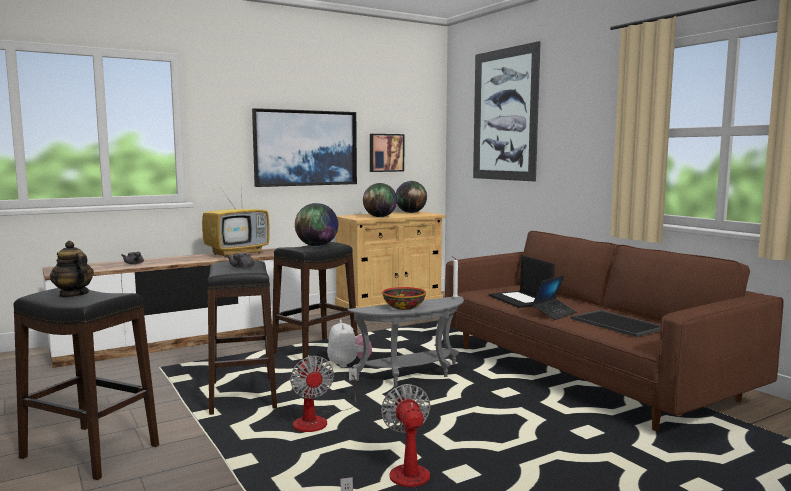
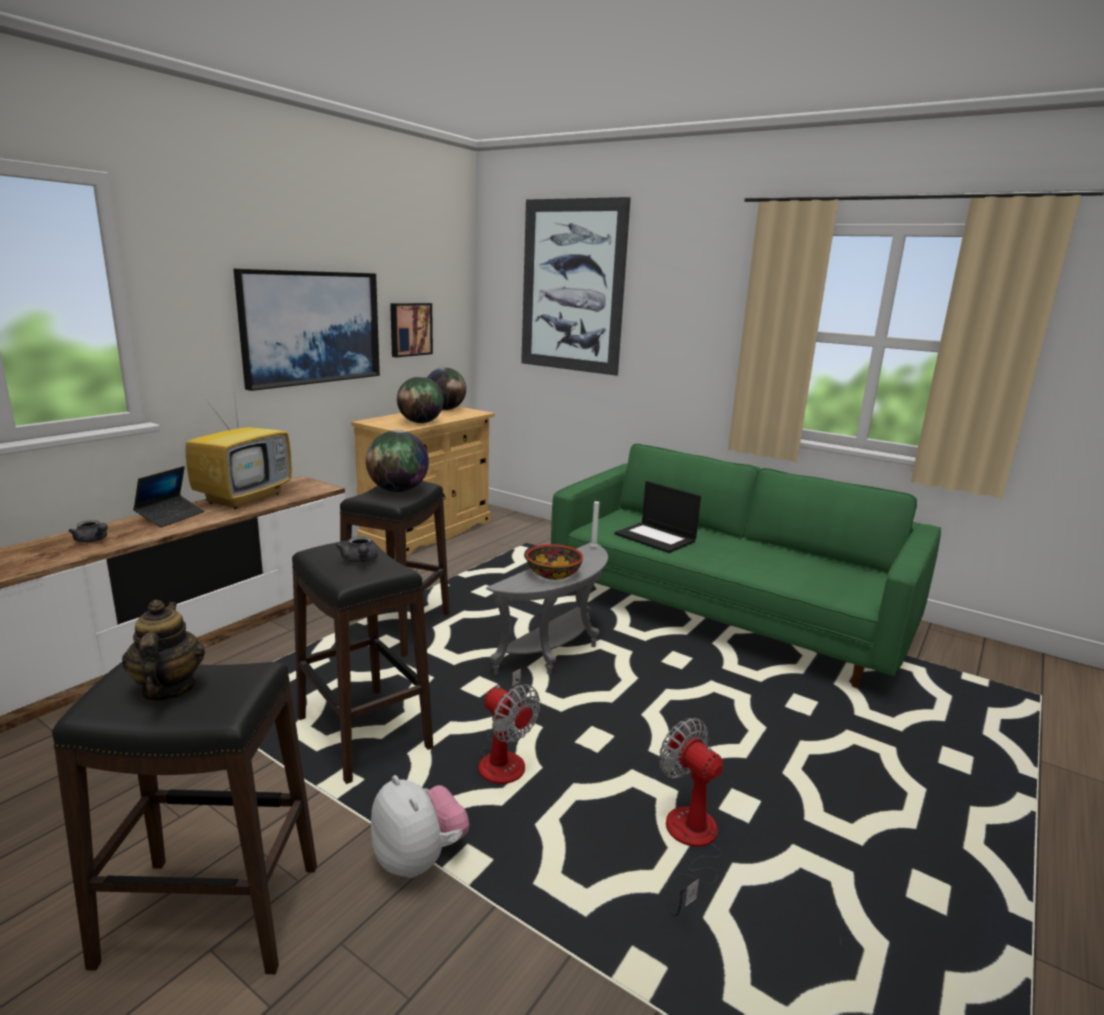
camera: 25 degrees left, 10 degrees up
(73, 295) = (167, 689): teapot -> teapot turned 60 degrees clockwise
(348, 365) = (461, 647): plush toy -> plush toy (419, 859)
(554, 313) = (714, 558): laptop -> laptop (171, 516)
(586, 372) = (726, 612): brown sofa -> green sofa
(618, 324) = (791, 567): tray -> none

